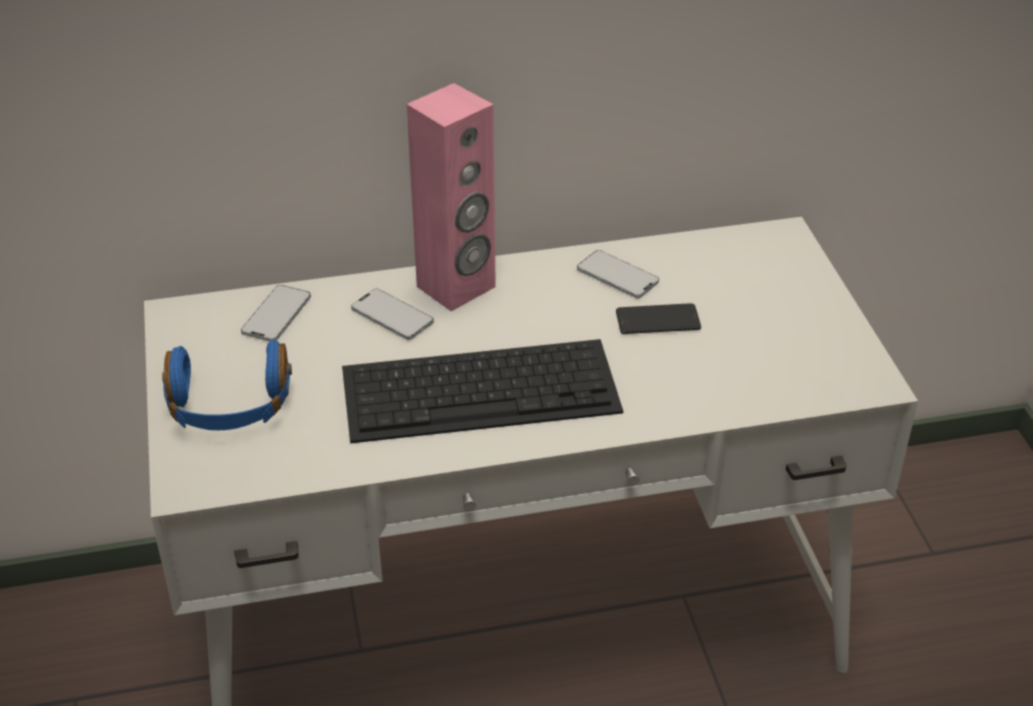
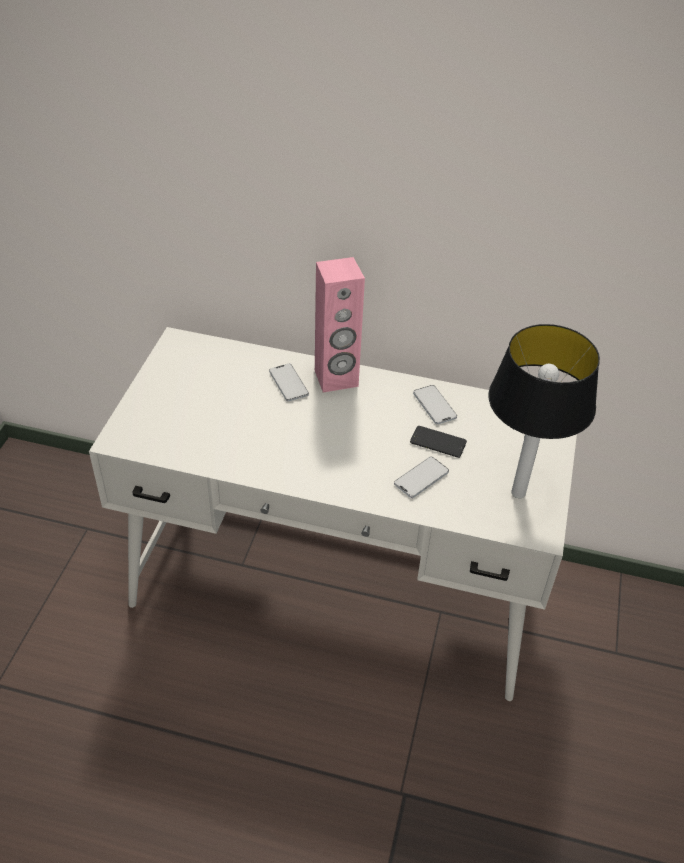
camera: 25 degrees right, 5 degrees up
(229, 407) = (167, 405): blue headphones -> none
(276, 315) = (228, 360): phone -> phone (421, 478)
(482, 389) = (306, 446): keyboard -> none
(806, 344) = (518, 492): none -> table lamp

